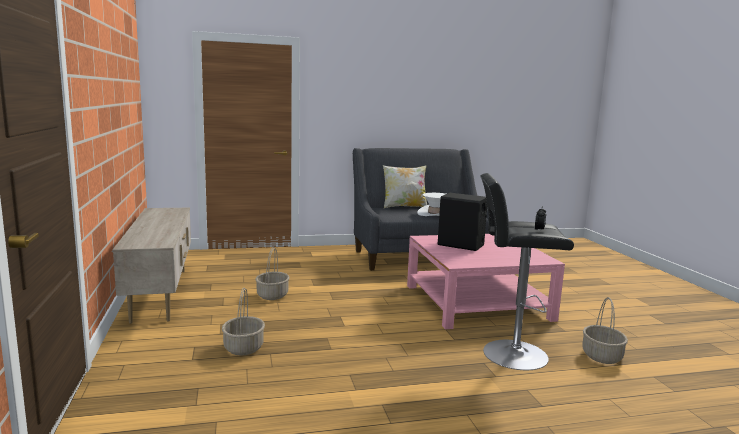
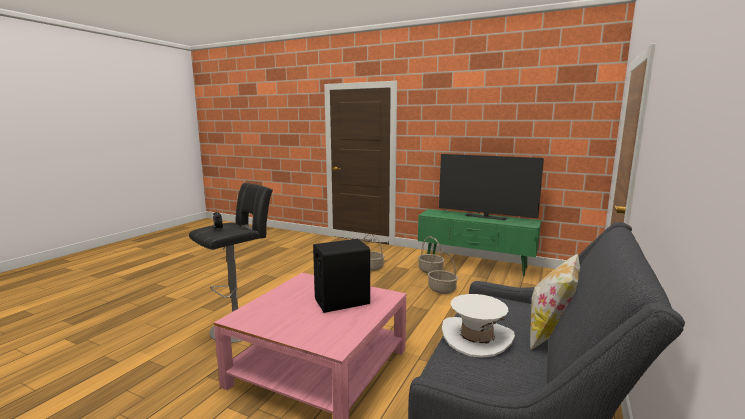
camera: 130 degrees right, 0 degrees up
(152, 222) = (485, 217): none -> television
(161, 294) = (475, 264): beige tv stand -> green tv stand
(601, 356) = (165, 361): basket -> basket (431, 271)

